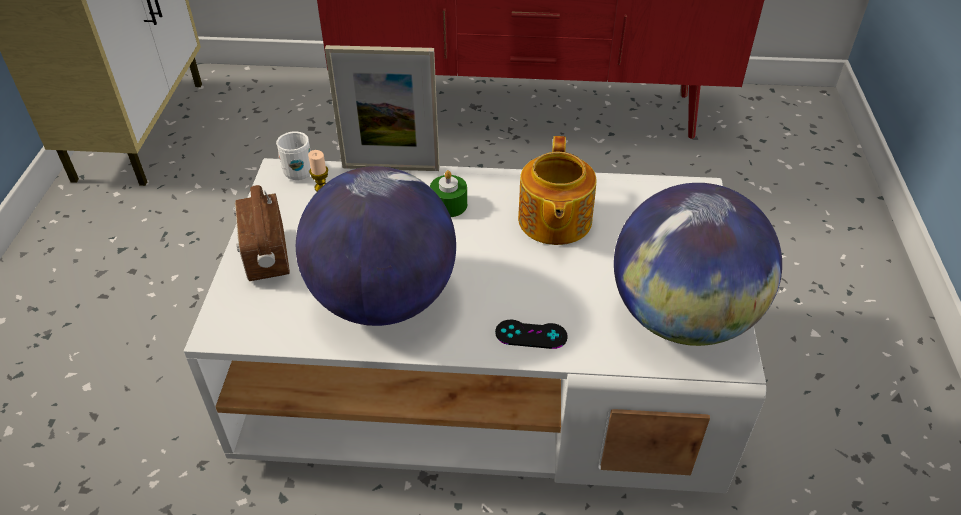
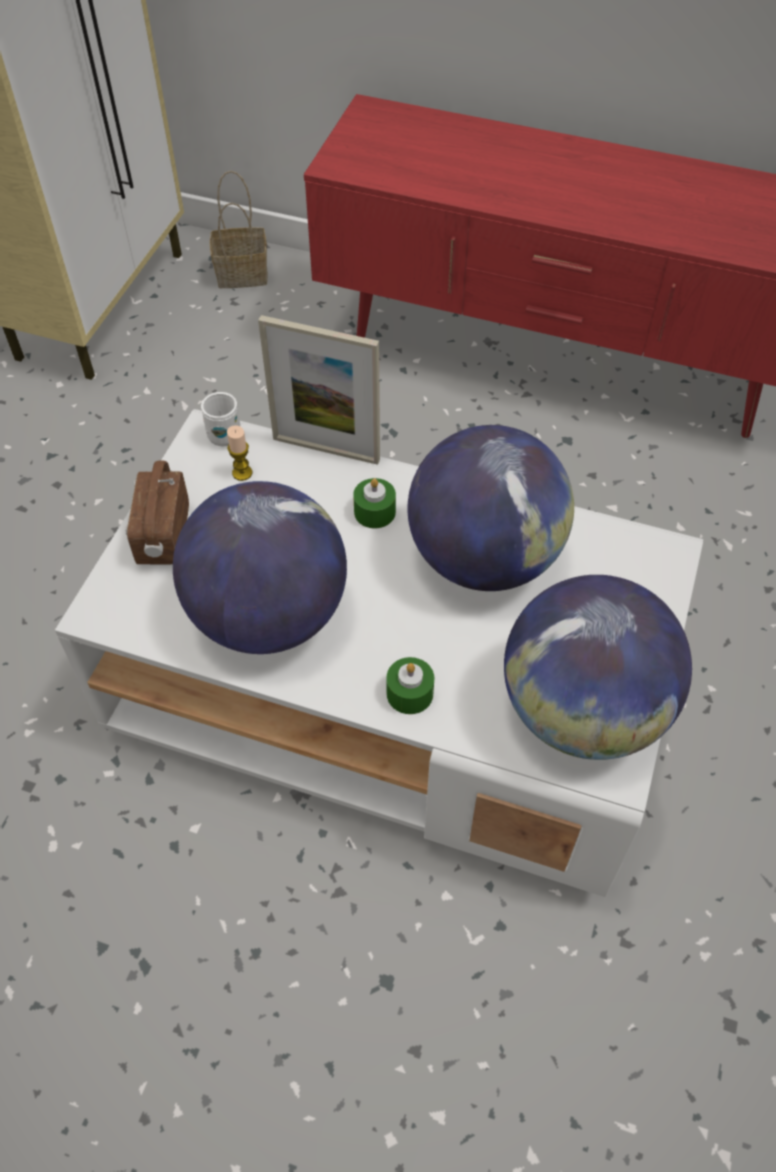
camera: 15 degrees right, 10 degrees up
(259, 89) = (244, 273): none -> basket
(531, 334) = (409, 693): black game controller -> green candle
(553, 221) = (484, 557): teapot -> globe

